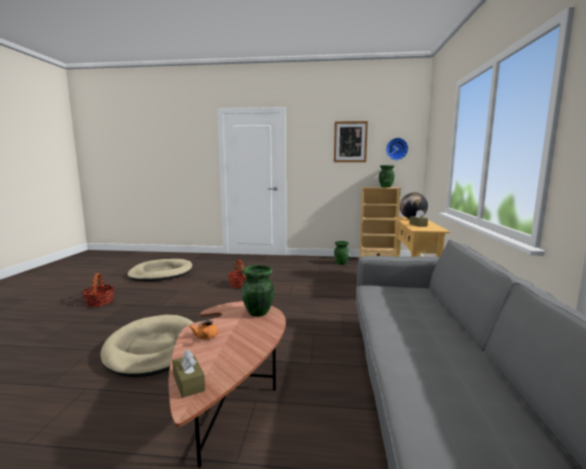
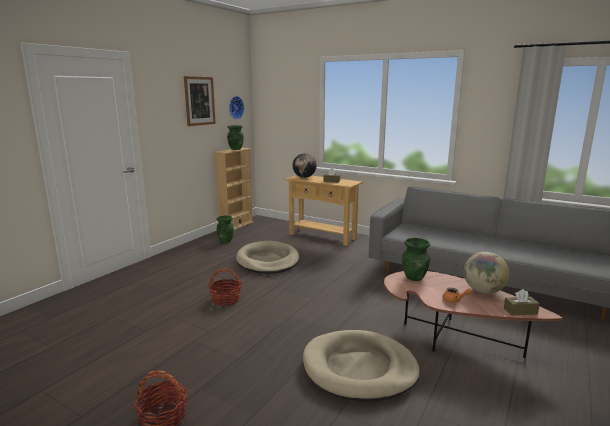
camera: 65 degrees left, 5 degrees up
(161, 273) = (87, 352): beige dog bed -> beige dog bed (268, 261)
(243, 353) = (483, 291): none -> globe

